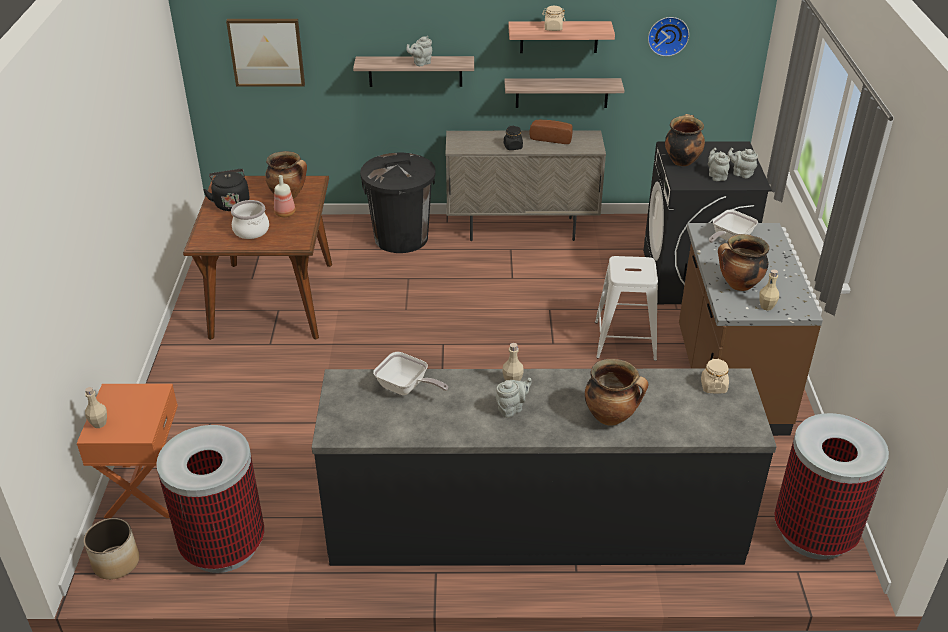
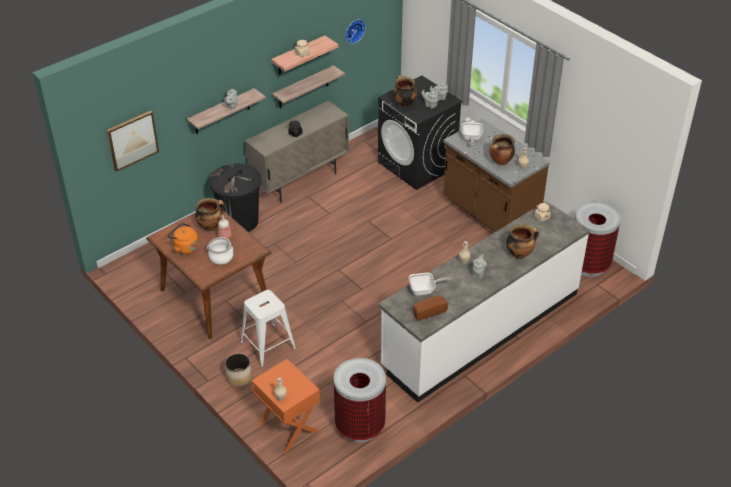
camera: 40 degrees left, 5 degrees up
(116, 563) = (320, 466): planter -> planter (239, 378)
(231, 203) = (185, 248): black kettle -> orange kettle
(534, 524) = (481, 329): black counter -> white counter
(551, 138) = (309, 118): bread -> bread (428, 311)
(625, 340) = (423, 218): white stool -> white stool (268, 345)

